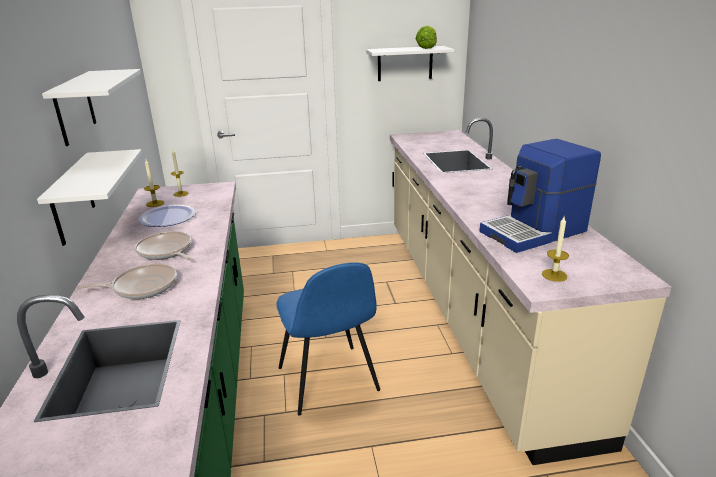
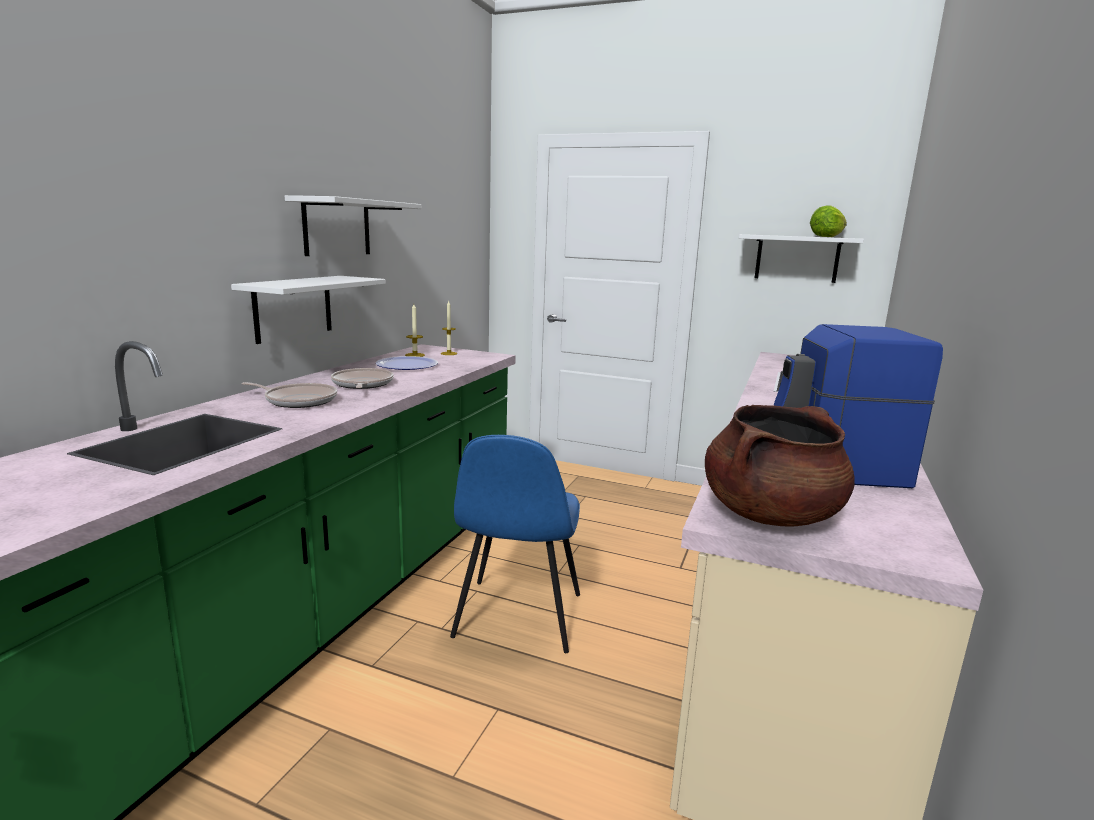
camera: 30 degrees right, 10 degrees down
(554, 275) = (770, 514): candle -> brown cooking pot

